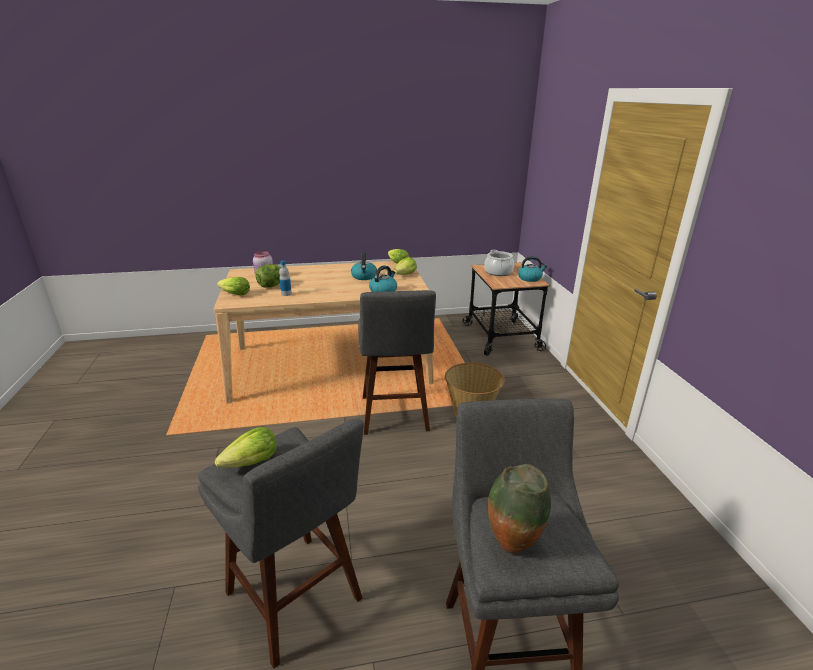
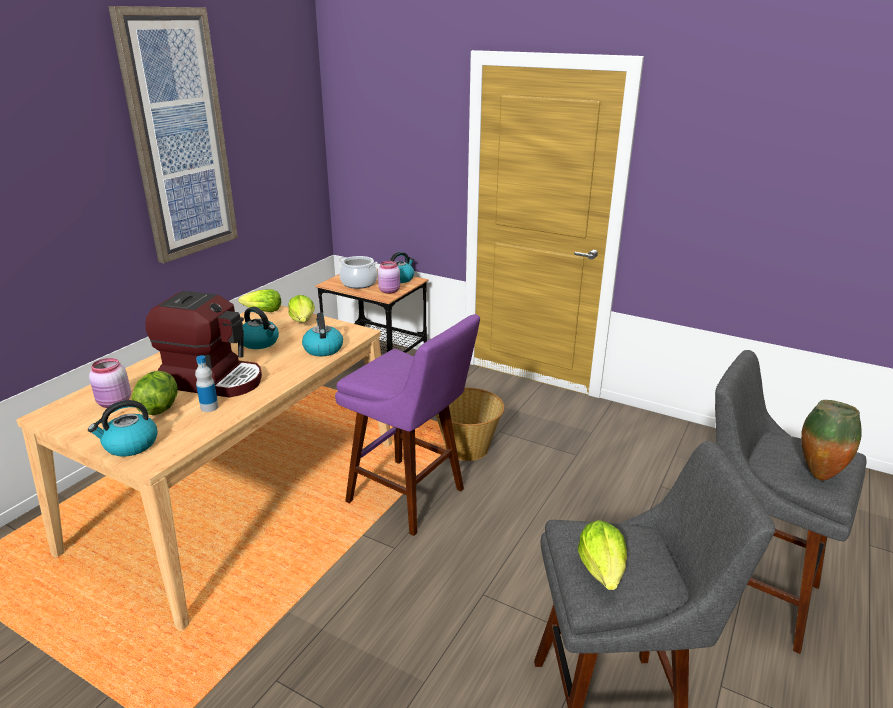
camera: 50 degrees left, 0 degrees up
(235, 294) = (130, 445): lettuce -> kettle
(312, 284) = (214, 380): none -> coffee machine
(392, 142) = (179, 137): none -> picture
(394, 416) = (410, 498): grey stool -> purple stool
(507, 282) = (390, 291): none -> pink jar

